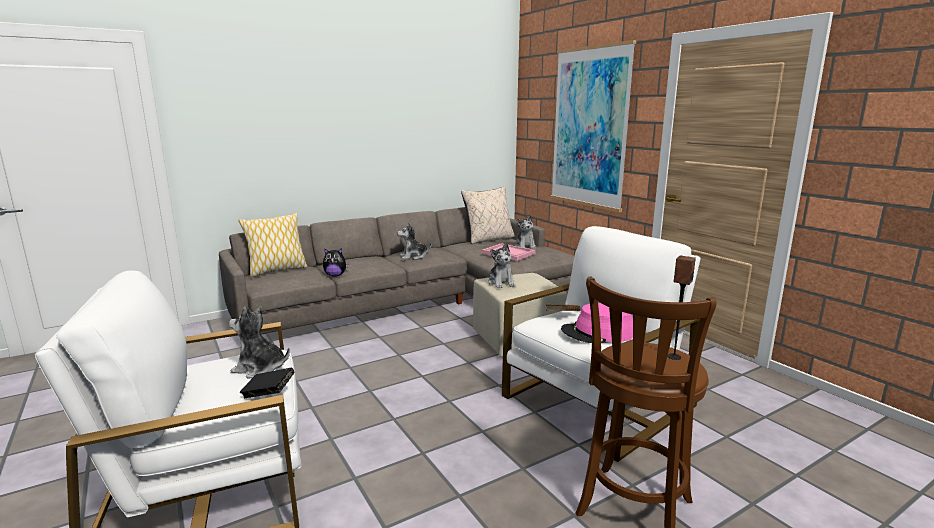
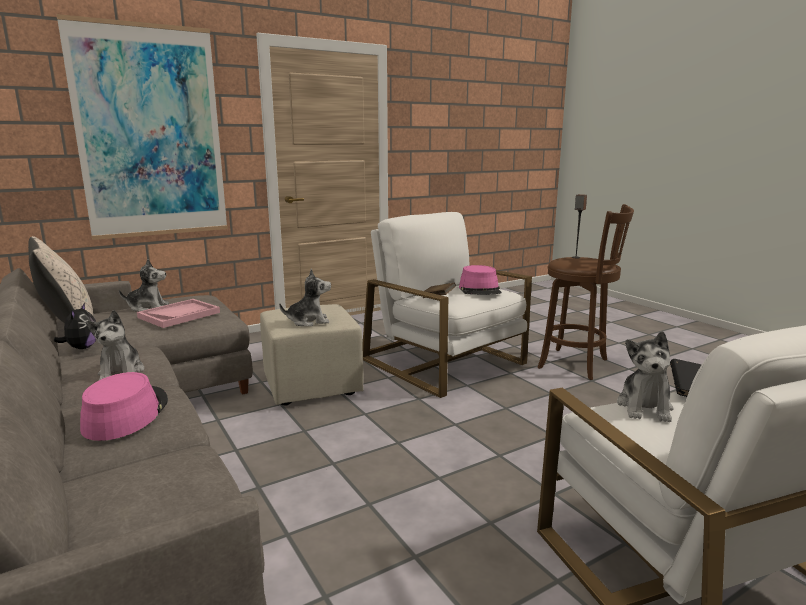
camera: 90 degrees left, 0 degrees up
(277, 271) = (92, 520): pillow -> none
(335, 275) = (172, 442): plush toy -> plush toy (82, 348)
(359, 262) = (125, 414): none -> pink hat

